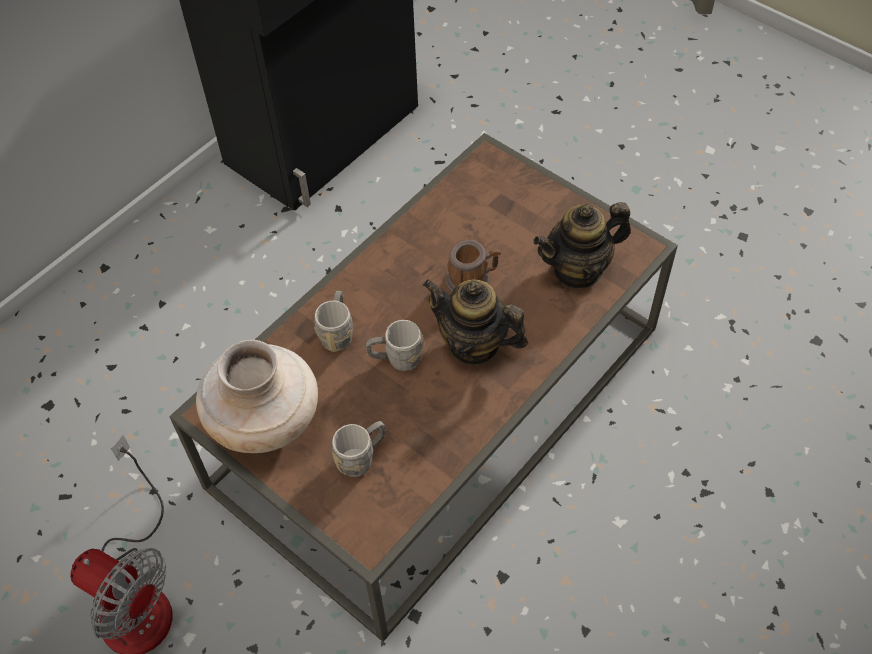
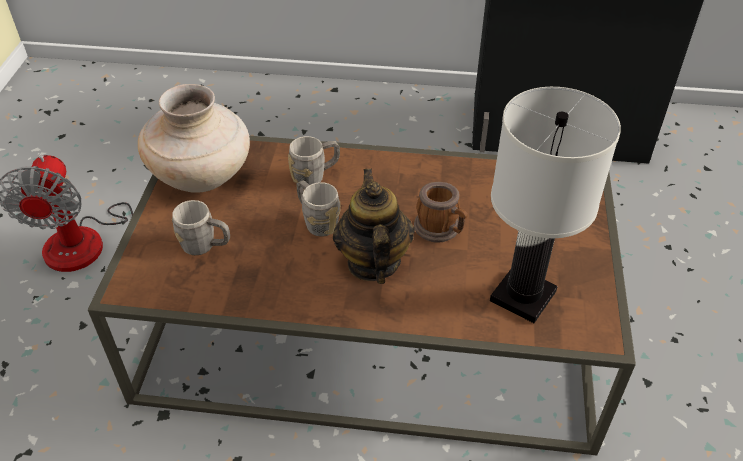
camera: 55 degrees right, 10 degrees down
(578, 270) = (523, 297): teapot -> white table lamp

